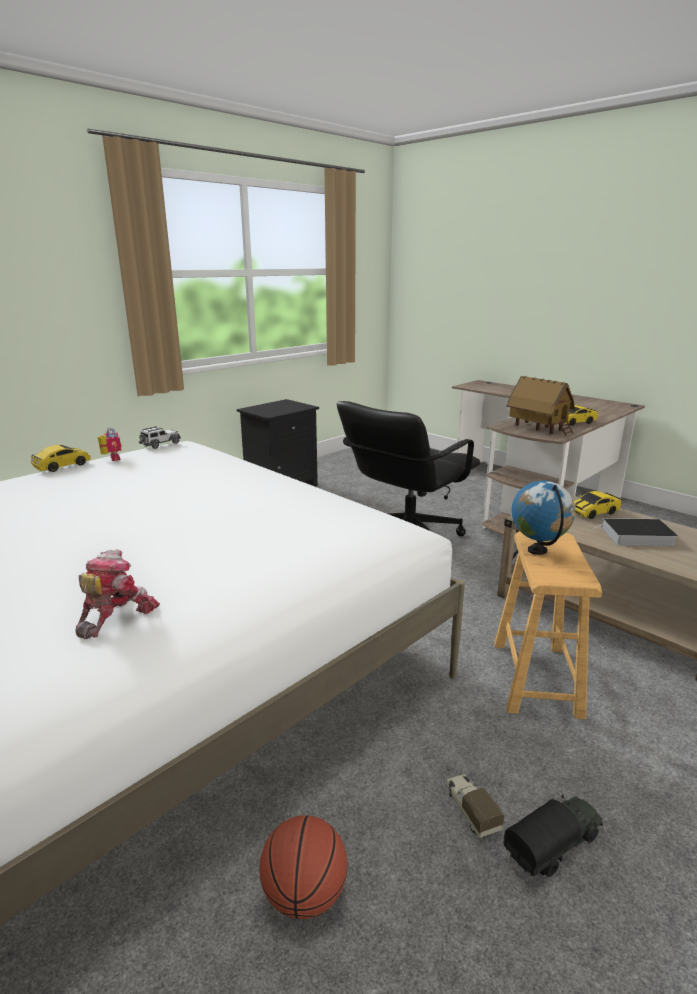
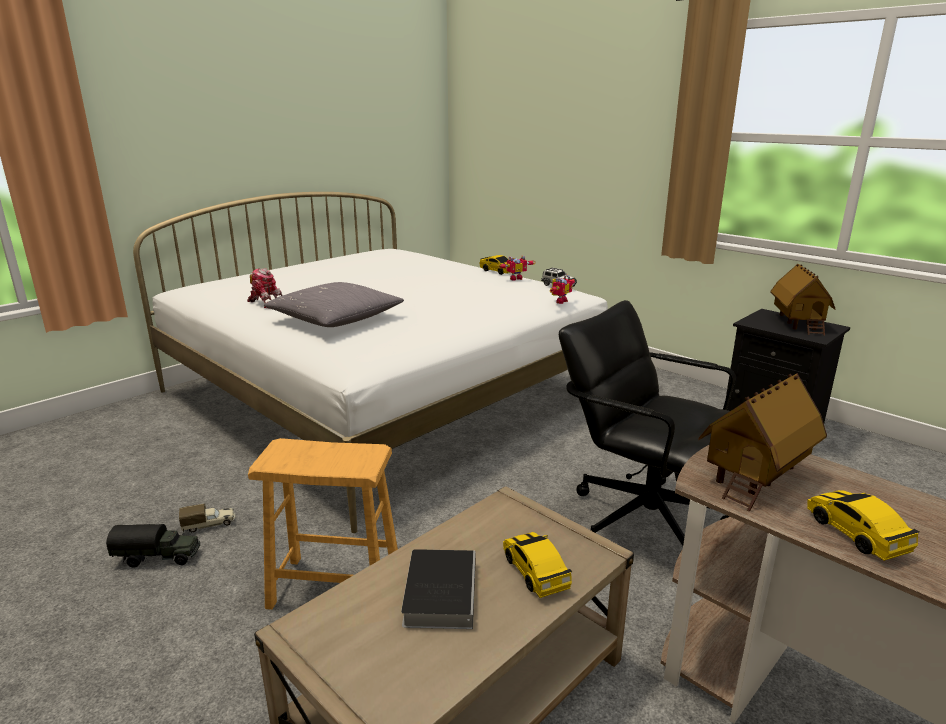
camera: 90 degrees right, 0 degrees up
(212, 448) = (559, 301): none -> toy robot
(243, 545) = (335, 319): none -> grey pillow
(276, 406) = (797, 323): none -> toy house
(305, 895) = (194, 464): basketball -> none
(537, 550) = (338, 449): globe -> none
(553, 846) = (158, 557): toy truck -> toy truck turned 60 degrees counterclockwise

